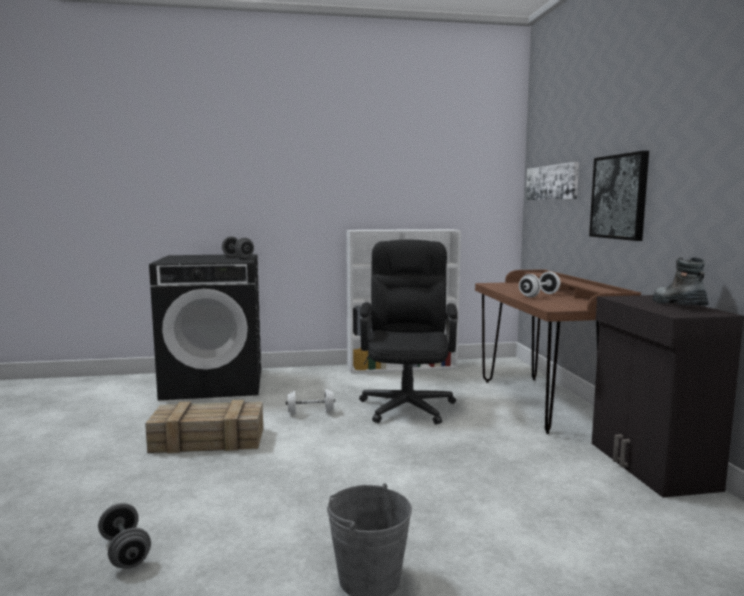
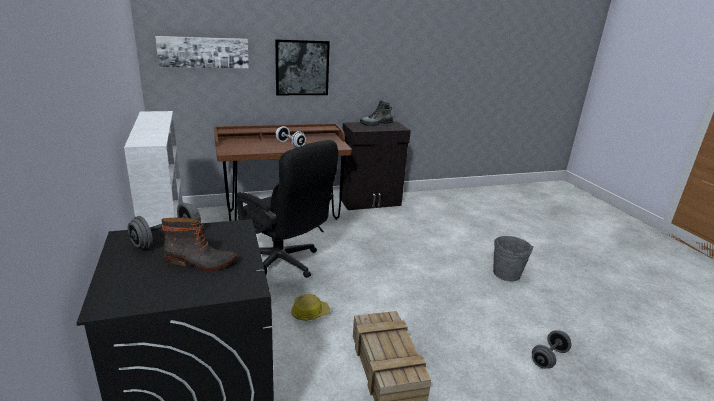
camera: 100 degrees left, 15 degrees up
(200, 259) = (200, 263): none -> boot
(310, 412) = (310, 313): white dumbbell -> hard hat
(407, 403) = (284, 264): black office chair -> black office chair turned 135 degrees counterclockwise

